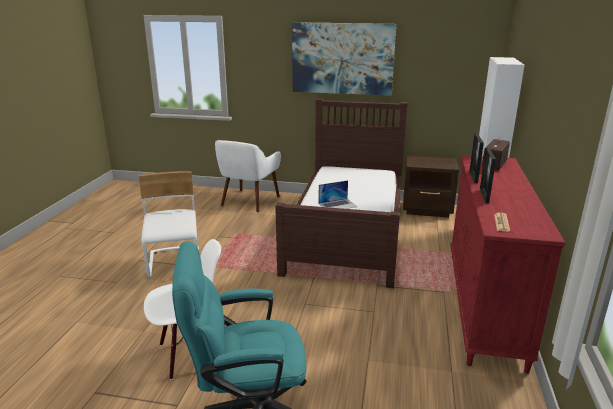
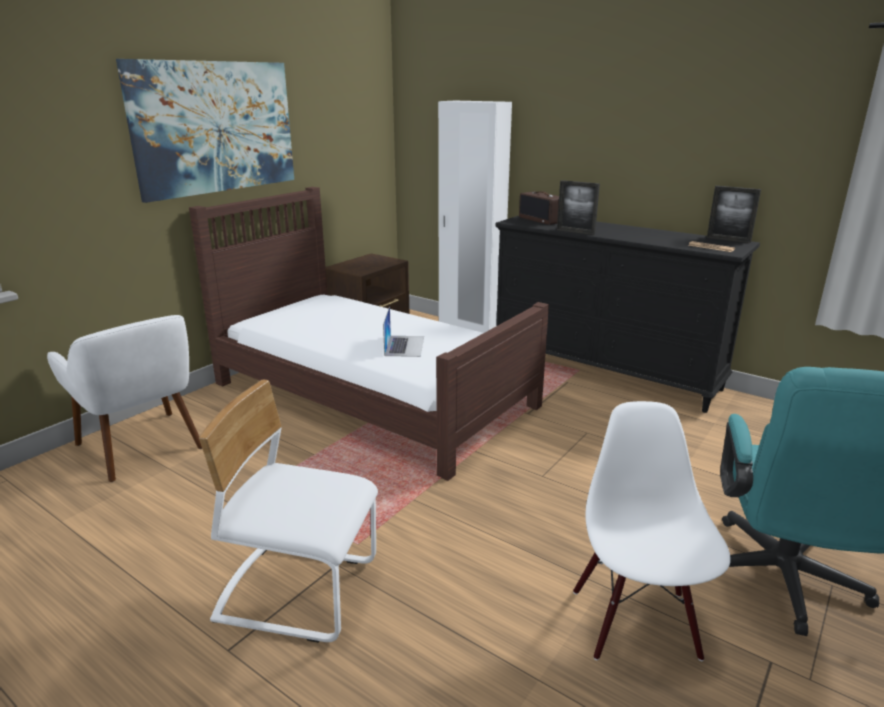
camera: 65 degrees left, 0 degrees up
(483, 305) = (605, 372): red dresser -> black dresser
(484, 196) = (635, 239): picture frame -> picture frame (728, 240)

